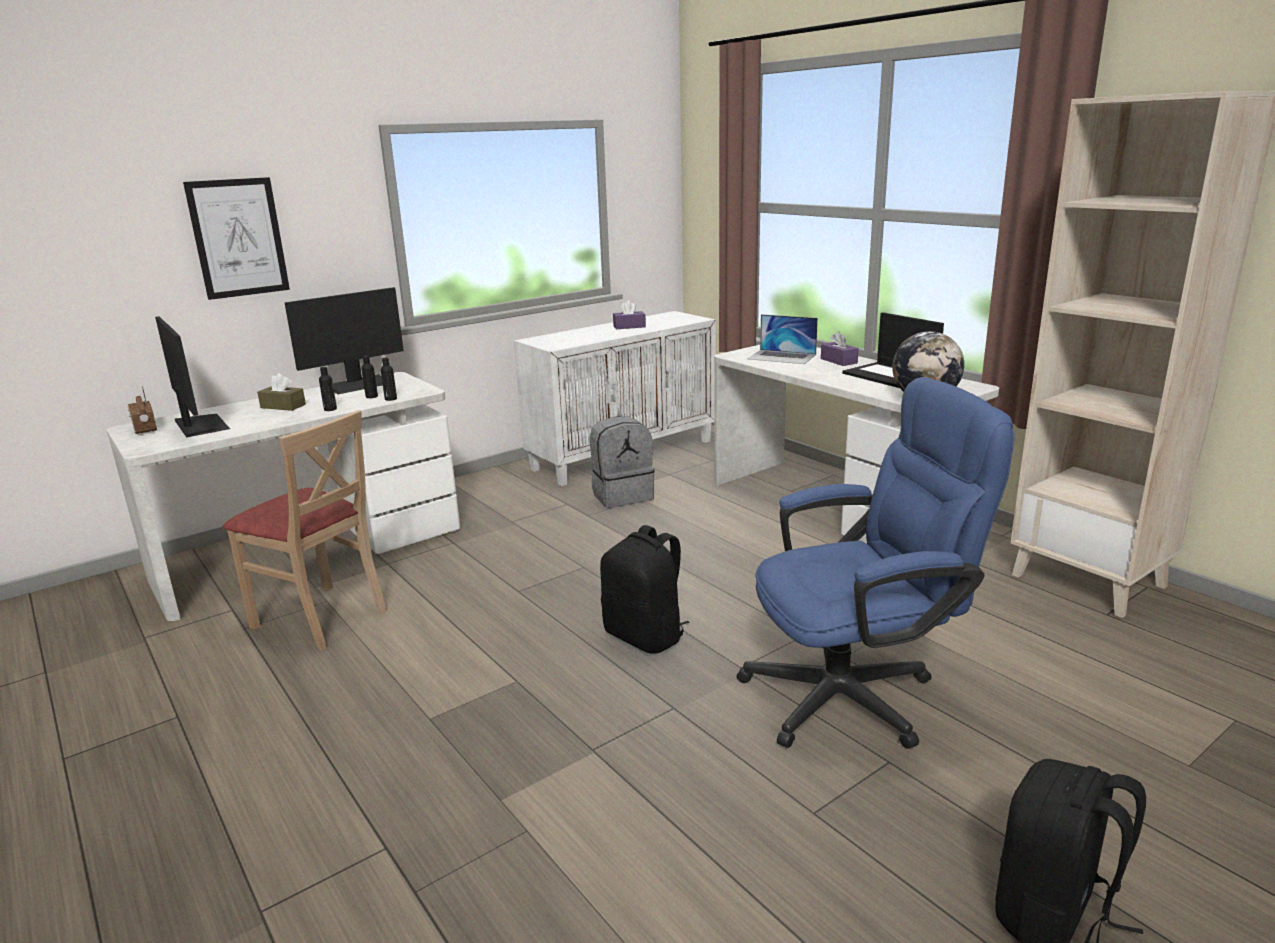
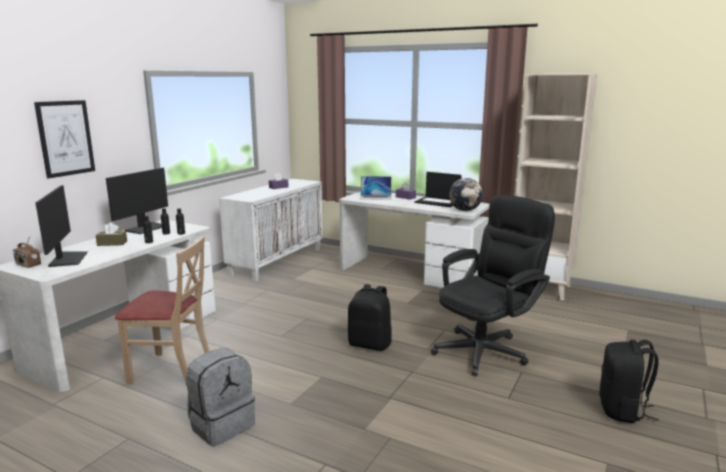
camera: 25 degrees left, 5 degrees down
(199, 425) = (67, 258): monitor -> monitor turned 45 degrees clockwise
(622, 495) = (296, 282): grey backpack -> grey backpack (222, 425)
(857, 693) = (486, 349): blue office chair -> black office chair

